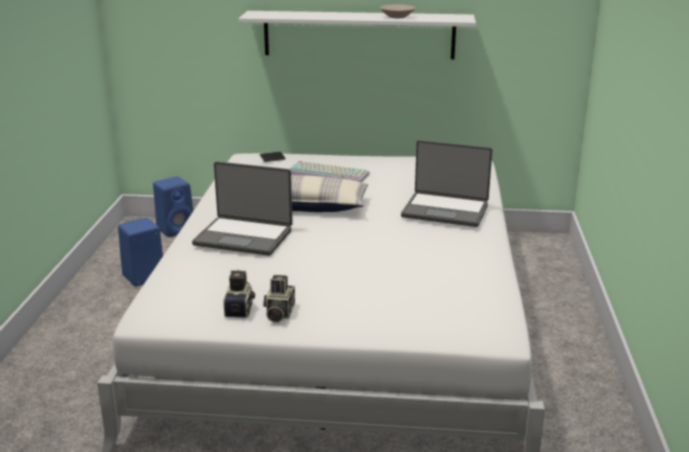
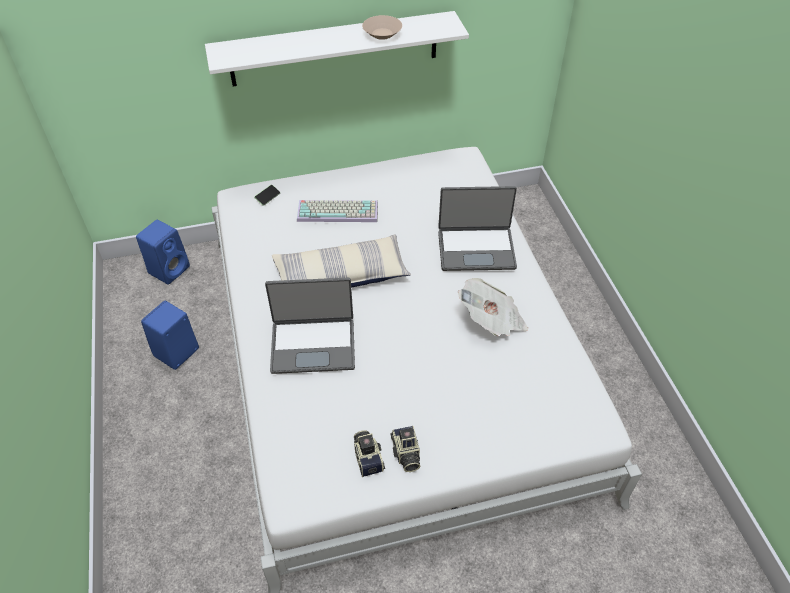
camera: 20 degrees left, 25 degrees up
(430, 253) = (492, 320): none -> newspaper

